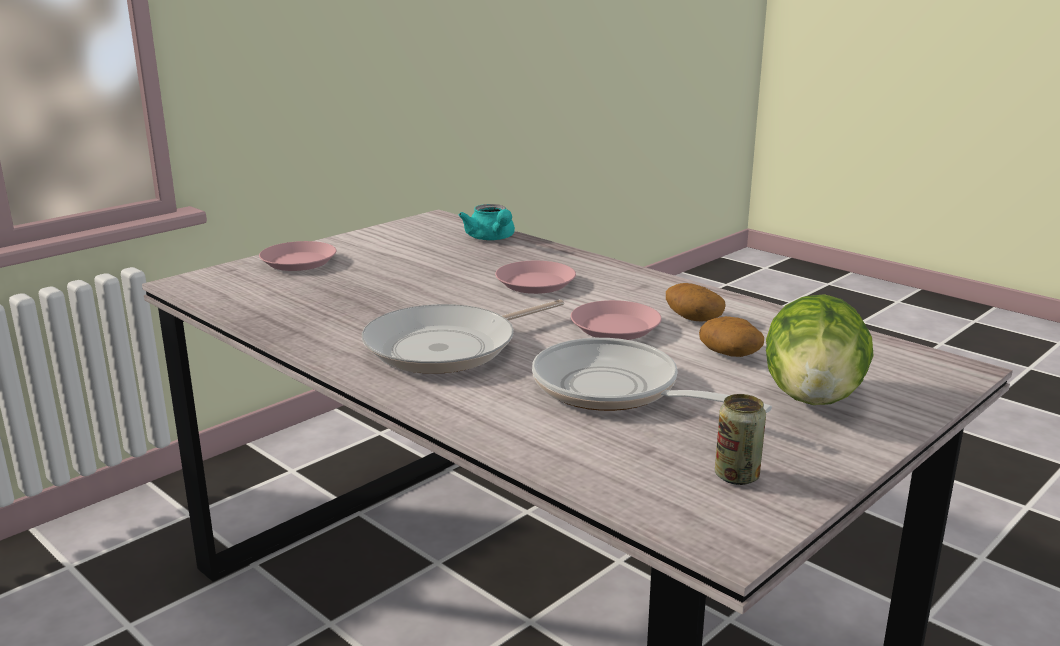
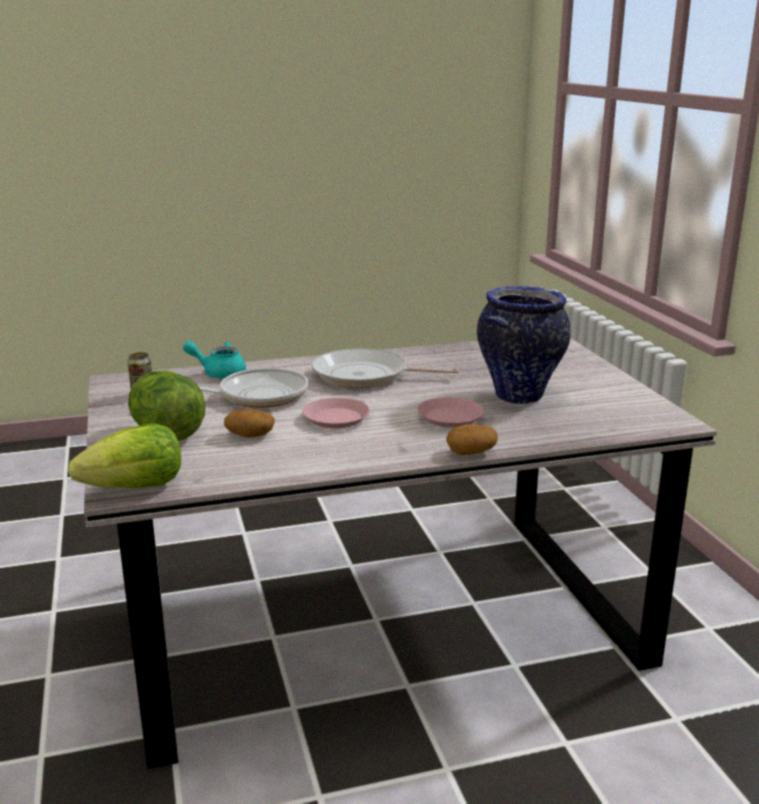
camera: 120 degrees right, 0 degrees up
(299, 262) = (573, 366): pink plate -> none
(431, 269) = (519, 396): none -> vase
(449, 347) = (365, 376): frying pan -> frying pan turned 75 degrees counterclockwise
(491, 238) = (587, 429): turquoise teapot -> turquoise teapot (219, 373)
(692, 318) = (318, 444): potato -> potato (471, 452)
(934, 363) = (136, 488): none -> lettuce

